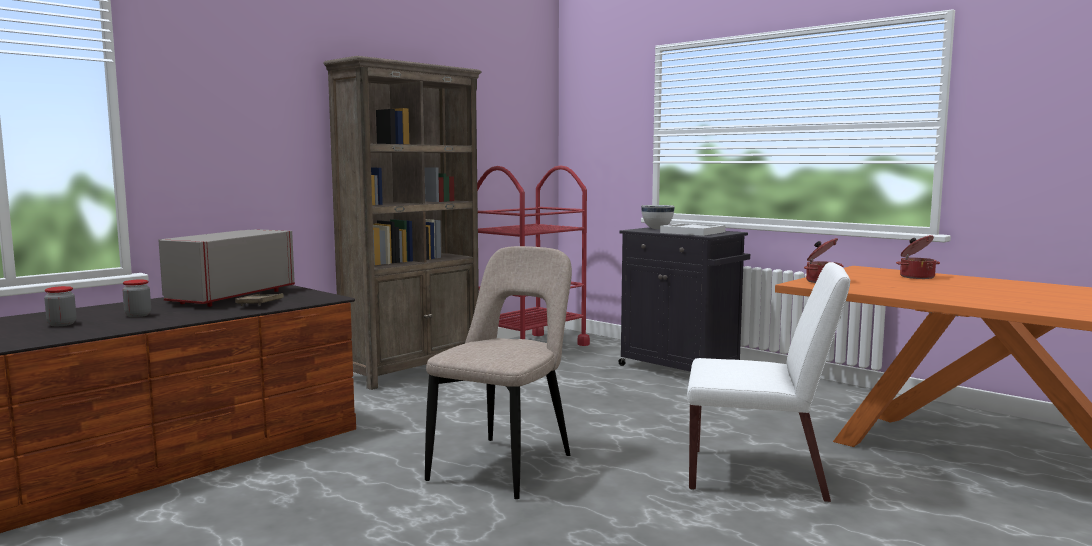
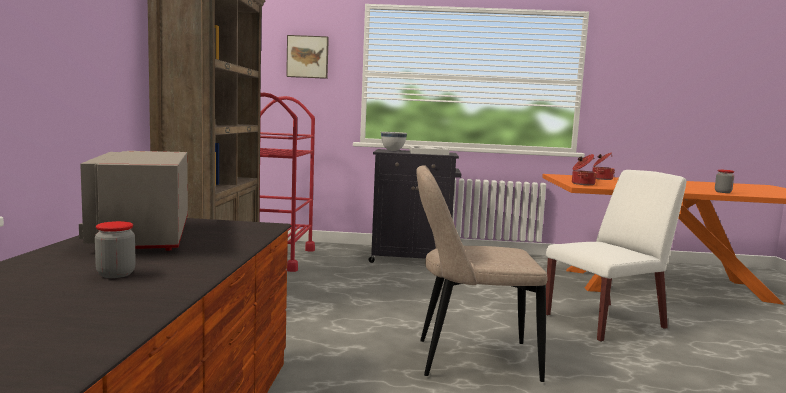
camera: 40 degrees left, 0 degrees up
(62, 324) = (39, 306): jar -> jar (723, 192)
(260, 303) = (219, 240): brown tray -> none
(505, 465) = (470, 359): beige chair -> beige chair turned 75 degrees counterclockwise
(600, 117) = (307, 57): none -> picture

